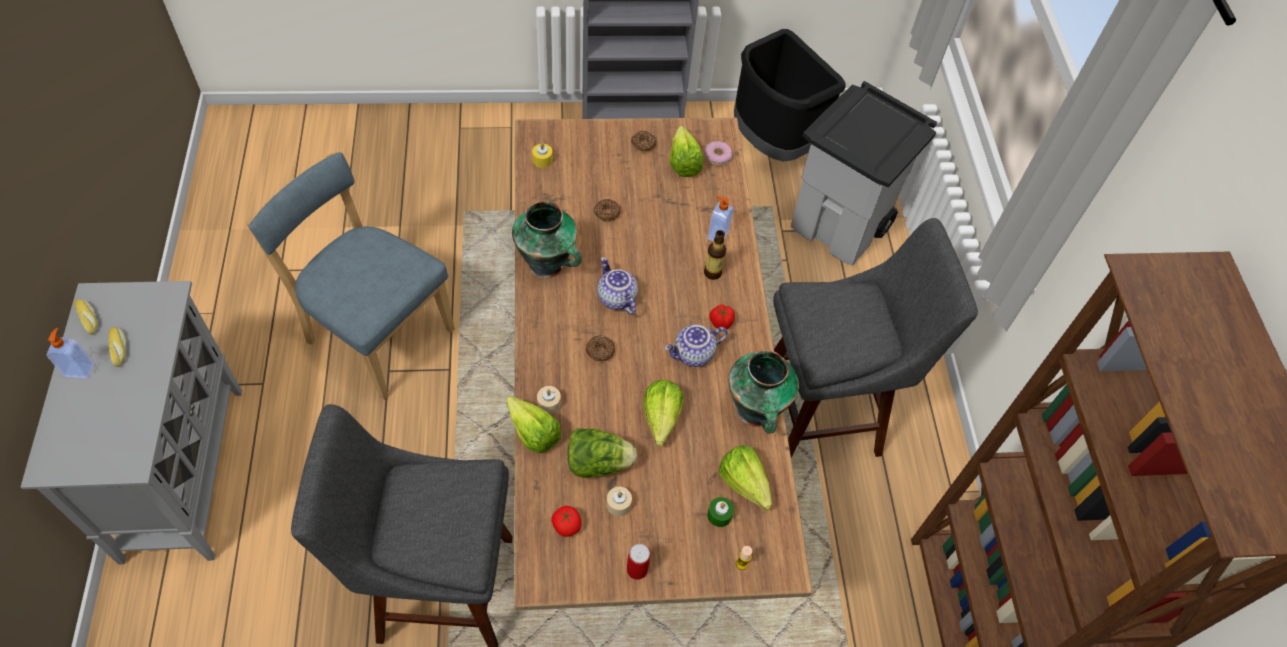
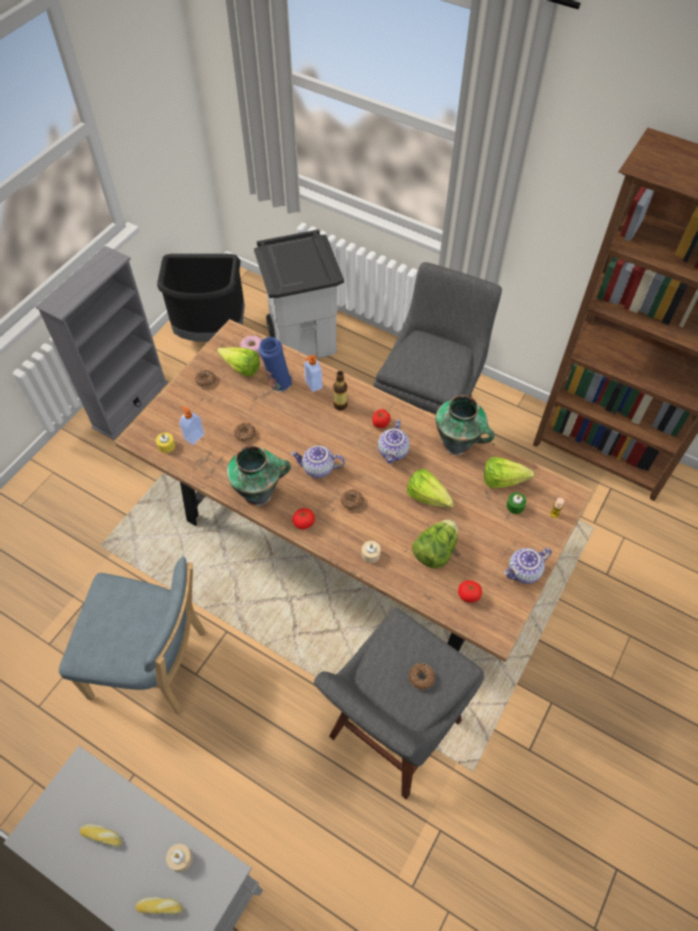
camera: 50 degrees left, 0 degrees up
(79, 369) = (98, 879): soap dispenser -> soap dispenser (194, 436)
(89, 318) = (50, 849): bread -> bread (160, 906)
(375, 332) = (155, 665): blue chair -> blue chair turned 150 degrees counterclockwise
(432, 528) = (421, 677): none -> donut
(531, 429) = (383, 576): lettuce -> none
(542, 323) = (304, 523): none -> tomato
(618, 504) = (472, 556): beige candle -> beige candle (180, 858)
(637, 569) = (524, 572): can -> teapot
(693, 203) = (277, 383): none -> blue vase

